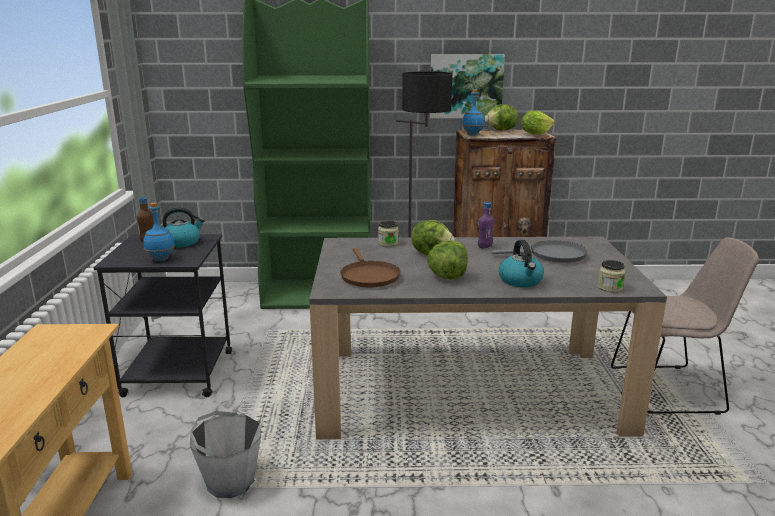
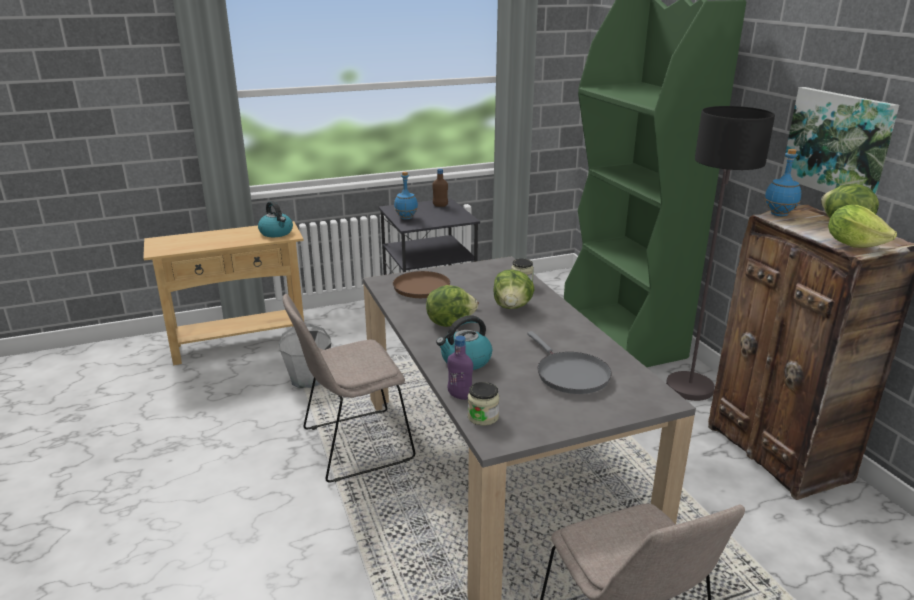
camera: 70 degrees right, 5 degrees up
(182, 242) = (447, 214): kettle -> kettle (276, 233)
(368, 276) = (425, 290): brown frying pan -> brown frying pan turned 75 degrees clockwise
(394, 465) = (353, 446): none -> beige chair
(484, 246) = (561, 331): purple bottle -> purple bottle (460, 396)

